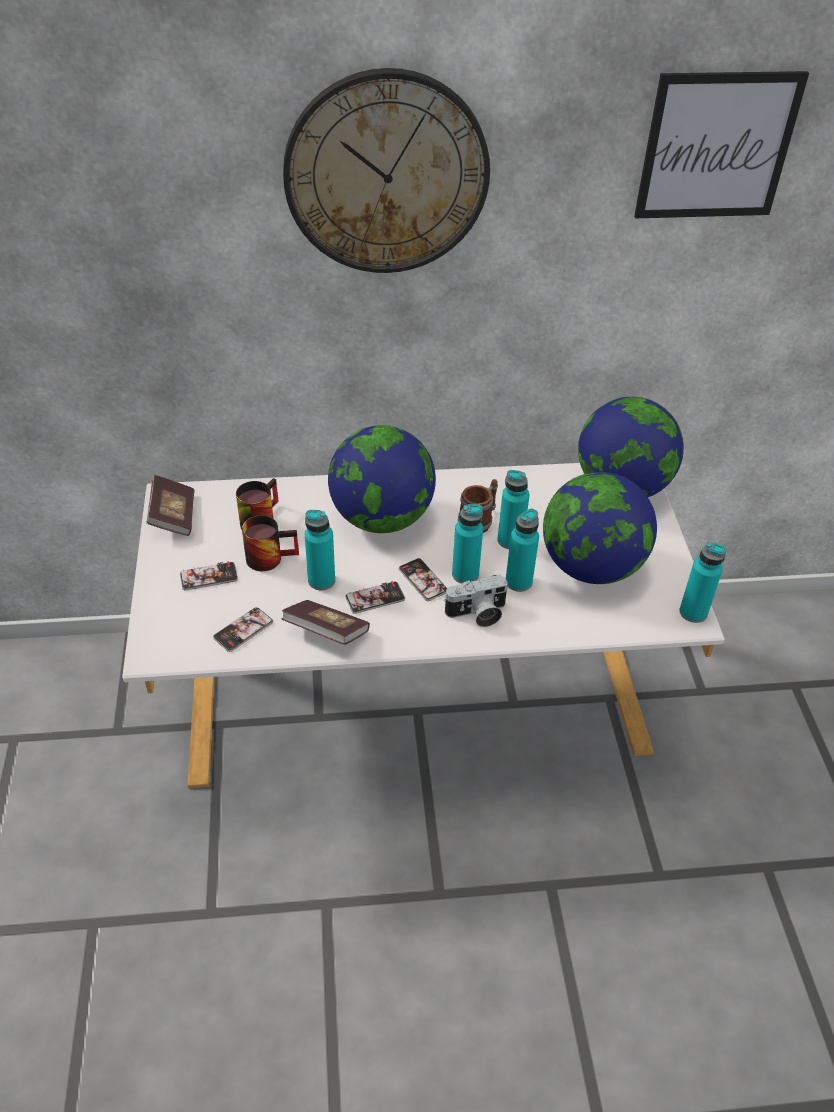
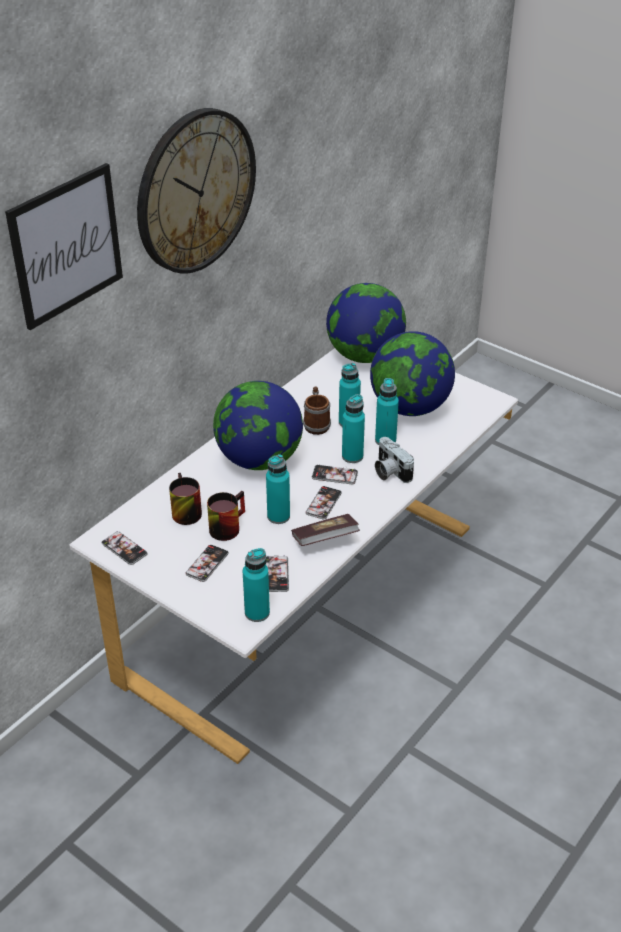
camera: 45 degrees left, 5 degrees down
(173, 516) = (124, 549): book -> phone
(477, 614) = (389, 471): camera -> camera turned 120 degrees clockwise
(693, 612) = (488, 396): turquoise bottle -> turquoise bottle (257, 613)
(717, 146) = (355, 91): picture -> picture (66, 246)

